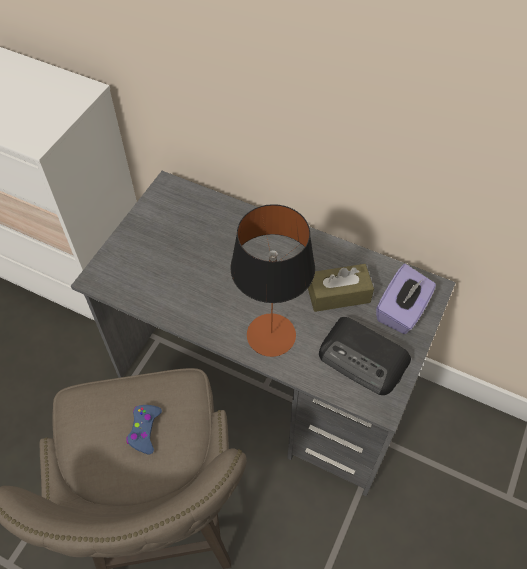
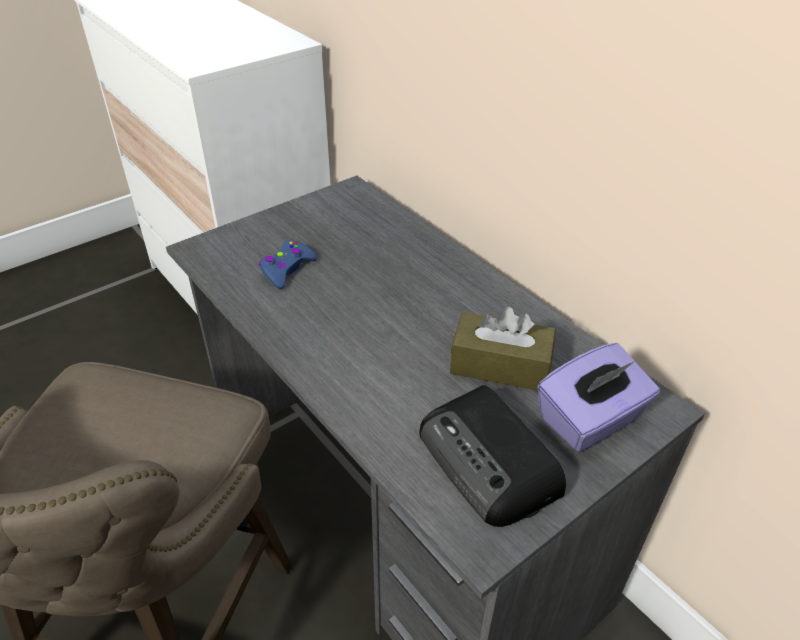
camera: 25 degrees right, 15 degrees down
(144, 430) = (126, 439): blue game controller -> blue game controller (287, 269)
(271, 334) = (369, 379): table lamp -> none

